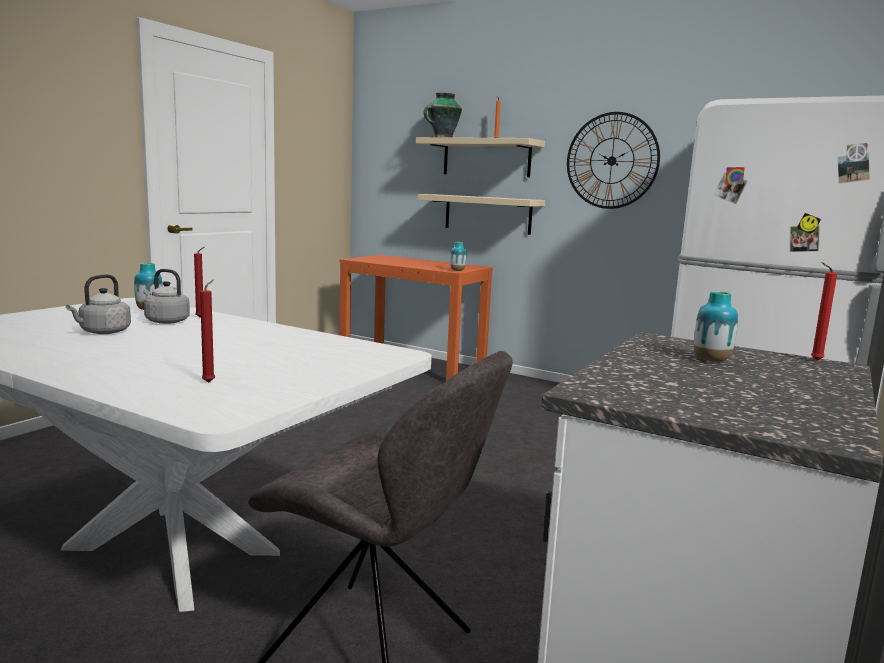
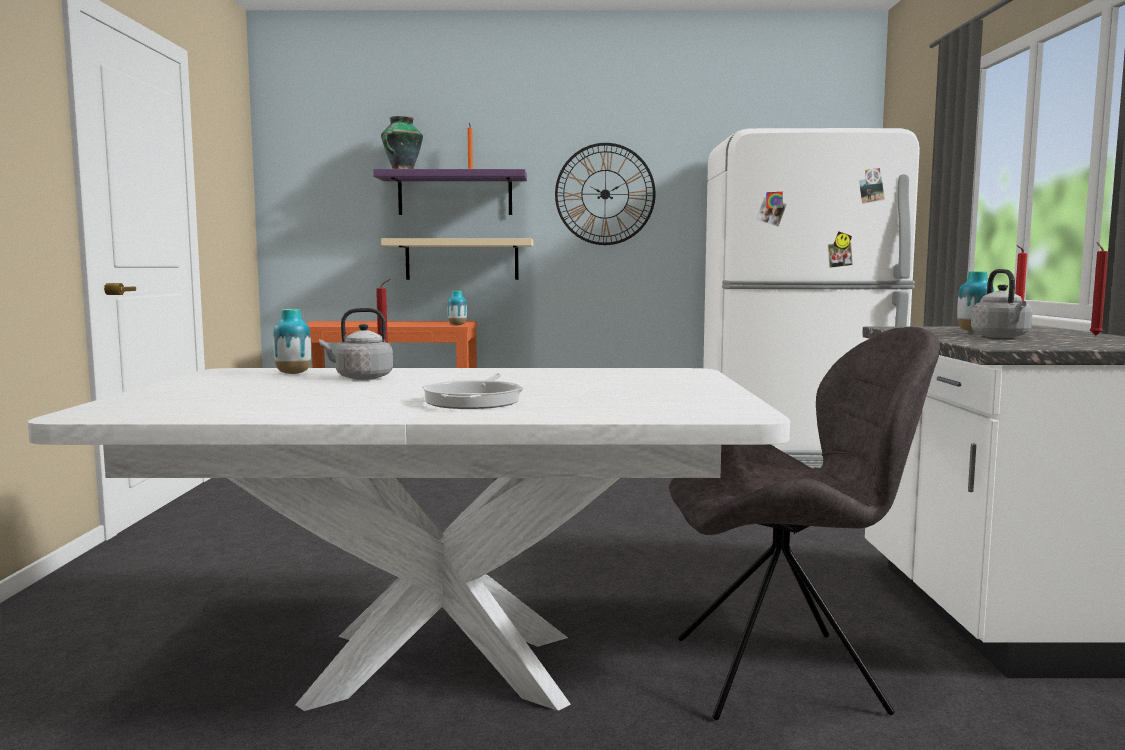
camera: 30 degrees left, 5 degrees down
(103, 332) = (337, 391): grey kettle -> grey kettle (1001, 337)
(132, 358) = (475, 400): none -> frying pan
(210, 382) = (630, 402): red candle -> red candle (1094, 335)
(486, 158) = (455, 194): beige shelf -> purple shelf

